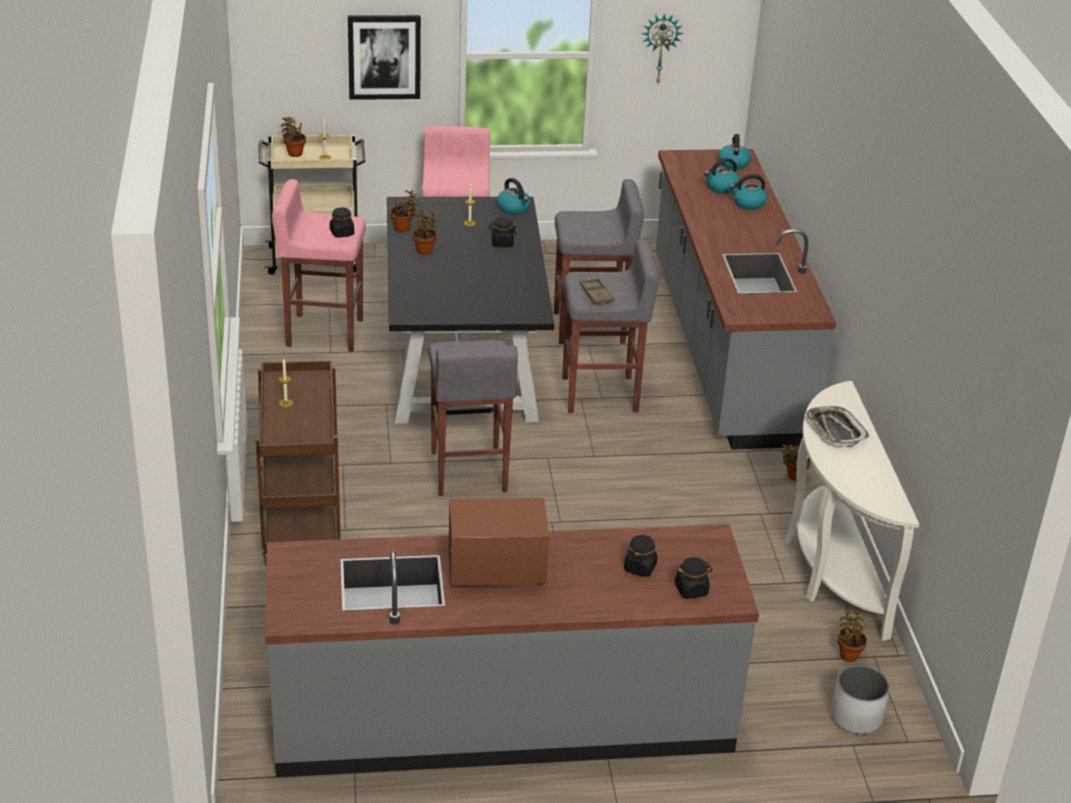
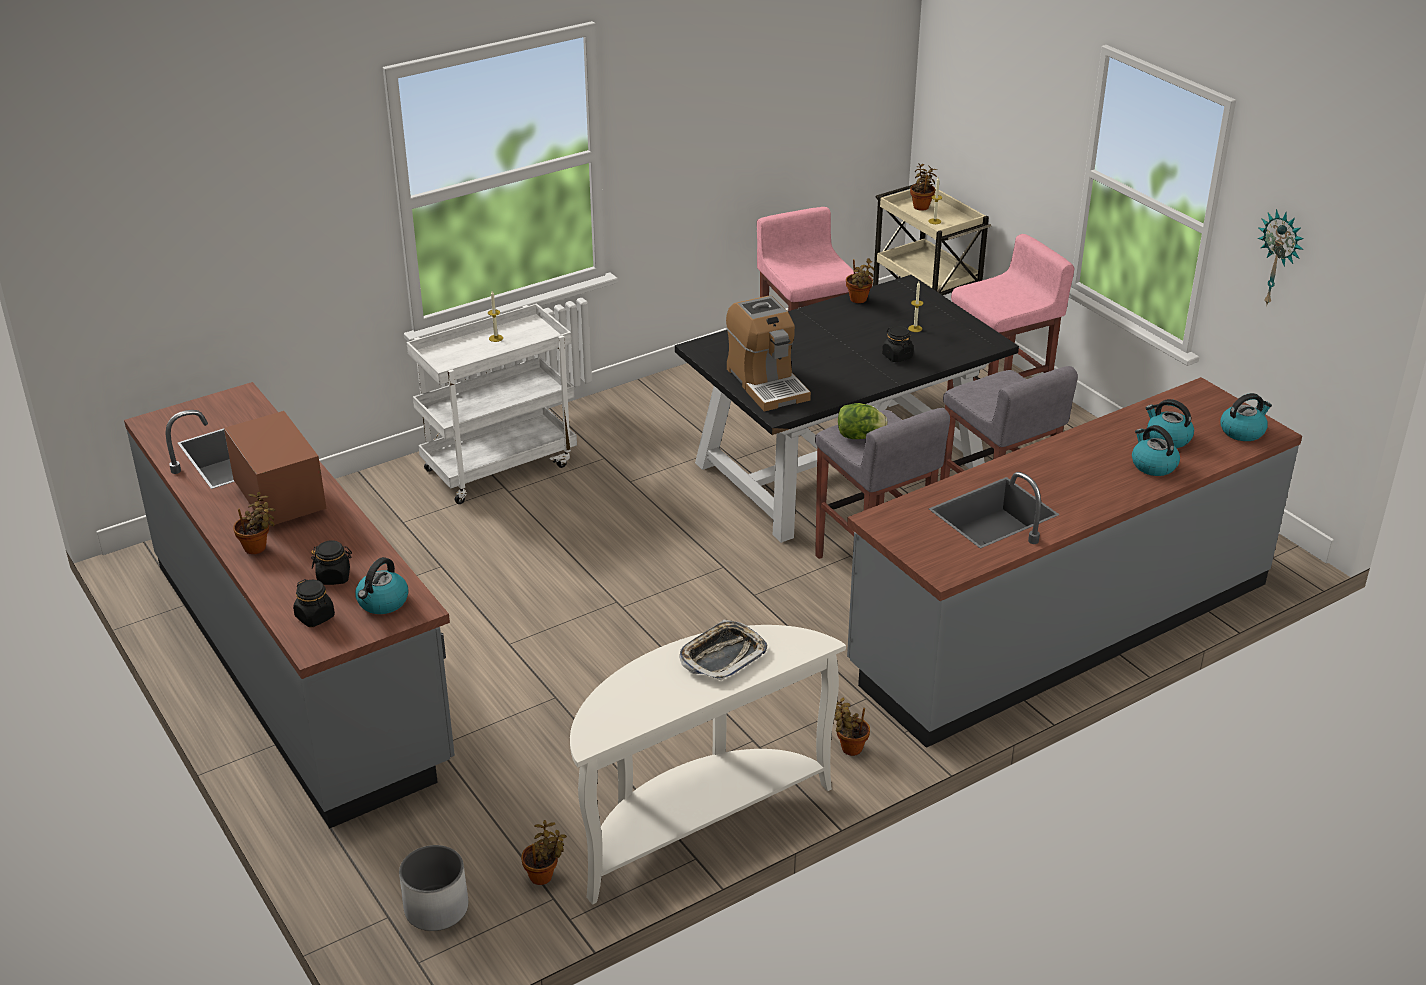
camera: 65 degrees right, 0 degrees up
(300, 523) = (500, 466): brown cart -> white cart
(342, 233) = (814, 275): black jar -> none
(384, 56) = (1025, 140): picture -> none
(425, 250) = (832, 322): potted plant -> potted plant (258, 548)
(467, 472) = (654, 528): grey stool -> none
(489, 305) = (766, 383): none -> coffee machine
(514, 208) = (978, 342): kettle -> kettle (382, 602)
(596, 295) = (859, 436): brown tray -> lettuce

